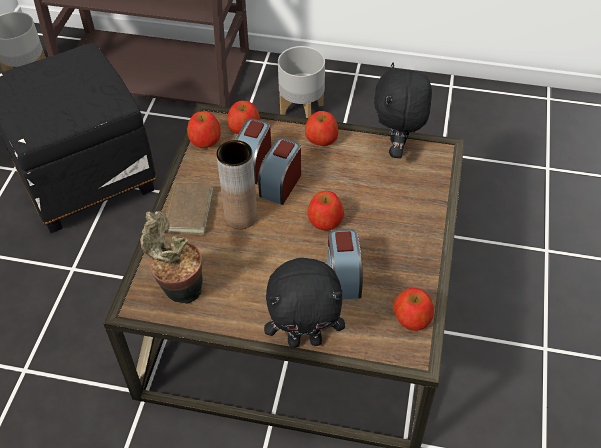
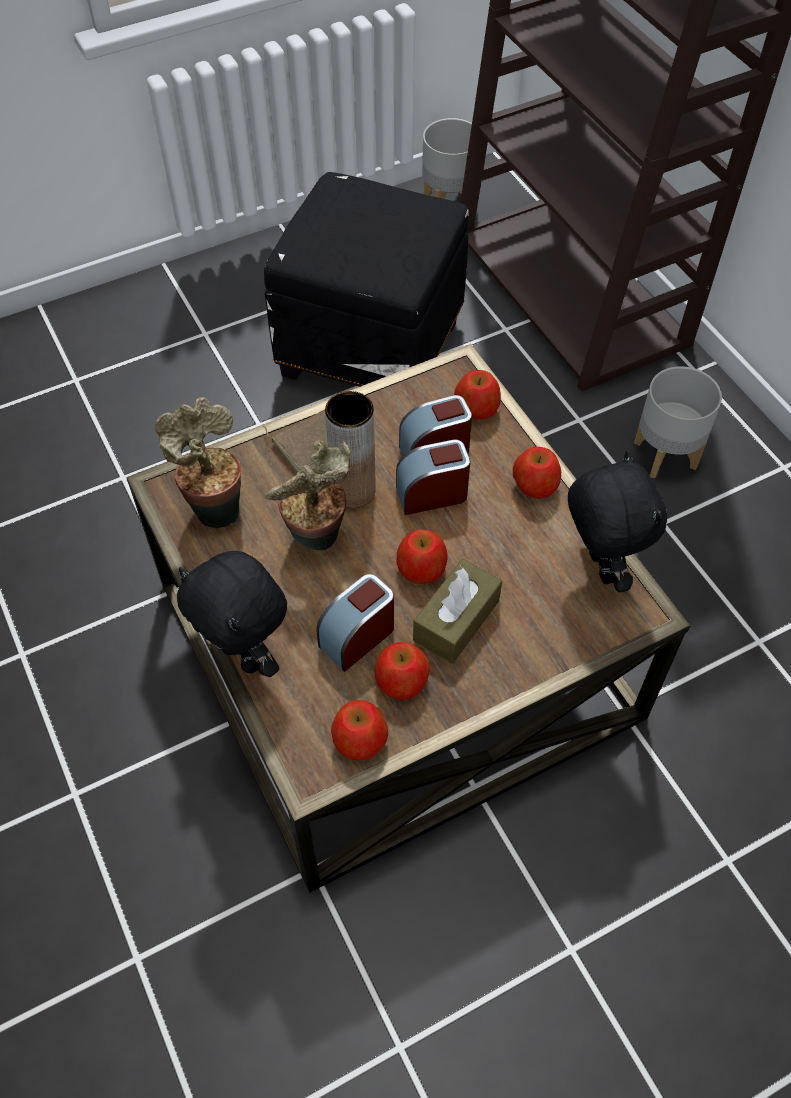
camera: 50 degrees right, 5 degrees up
(205, 139) = (426, 387): apple -> apple (401, 680)
(257, 255) = (317, 540): none -> potted plant
(374, 227) = (456, 620): none -> brown tissue box
(398, 149) = (599, 567): black plush toy -> black plush toy turned 105 degrees clockwise

